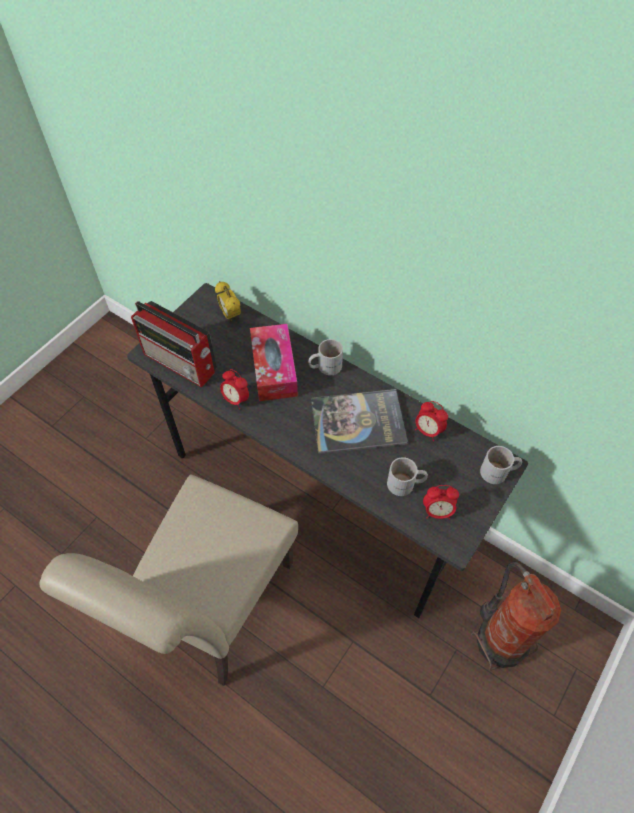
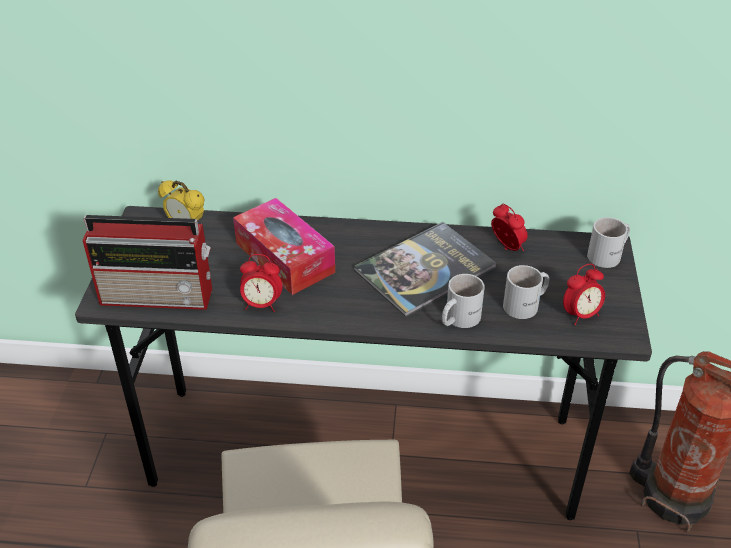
camera: 30 degrees left, 15 degrees down
(325, 366) = (343, 232): white mug -> white mug (457, 318)
(428, 431) = (507, 248): alarm clock -> alarm clock turned 135 degrees counterclockwise

